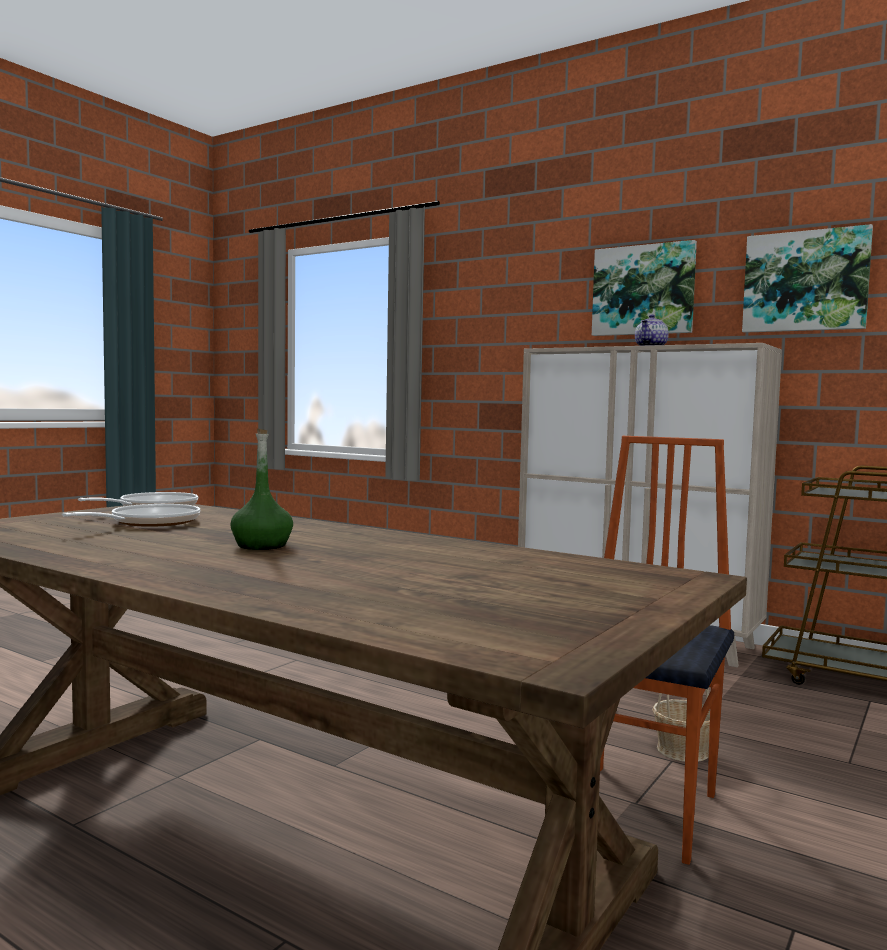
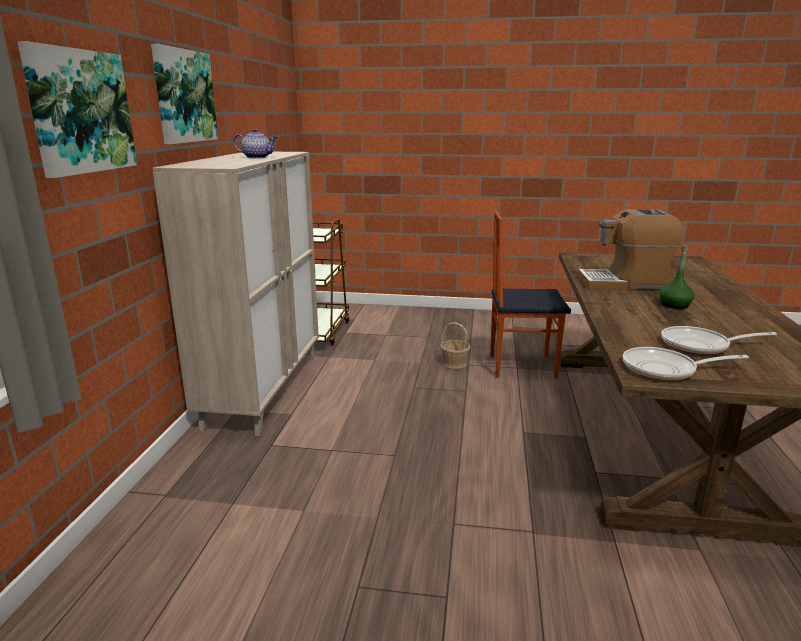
camera: 115 degrees left, 15 degrees up
(410, 553) = (624, 283): none -> coffee machine
(805, 281) = (243, 100): picture -> picture (80, 112)

